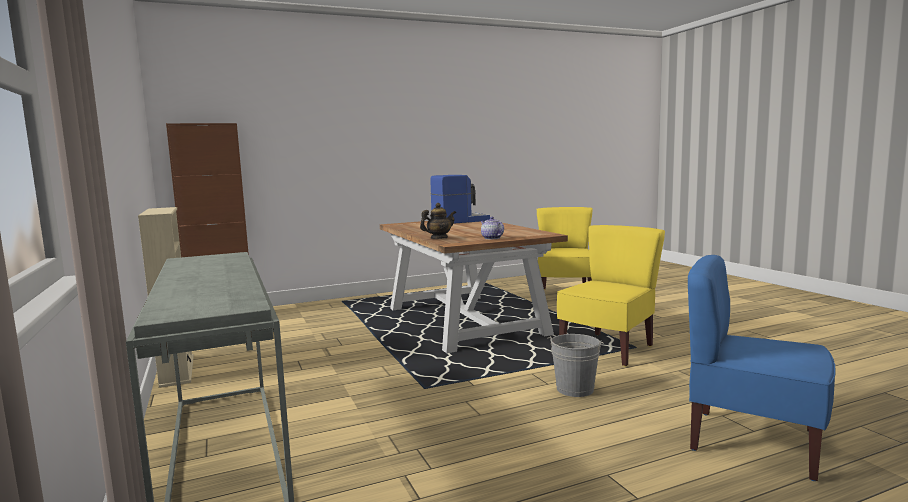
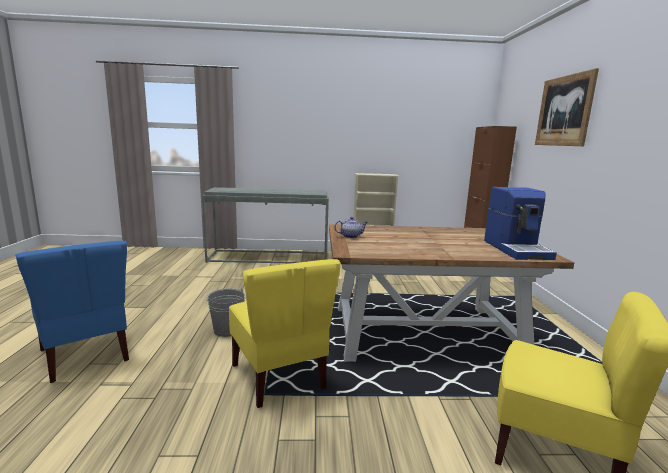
camera: 110 degrees right, 5 degrees up
(323, 112) = (564, 111): none -> picture
(438, 238) = (373, 228): teapot -> none
(752, 442) = (87, 355): blue chair -> blue chair turned 90 degrees clockwise

